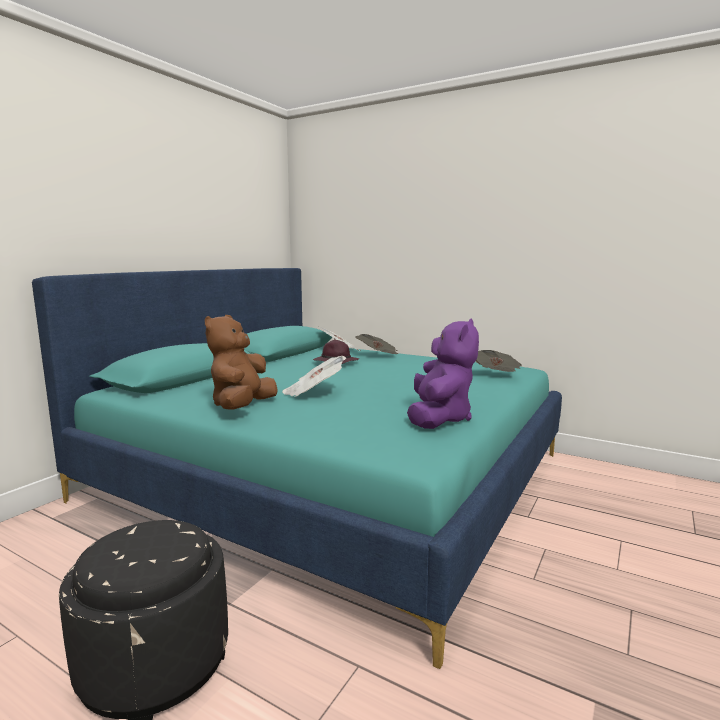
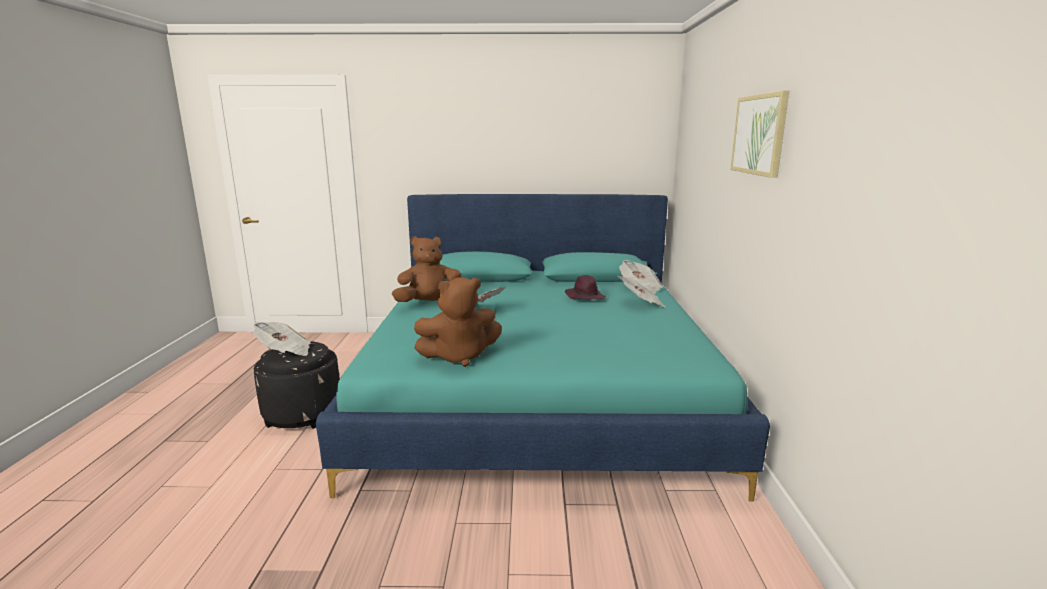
camera: 60 degrees right, 5 degrees up
(439, 418) = (459, 356): purple plush toy -> brown plush toy
(478, 200) = (759, 134): none -> picture
(495, 376) = (641, 357): newspaper -> newspaper (285, 352)

